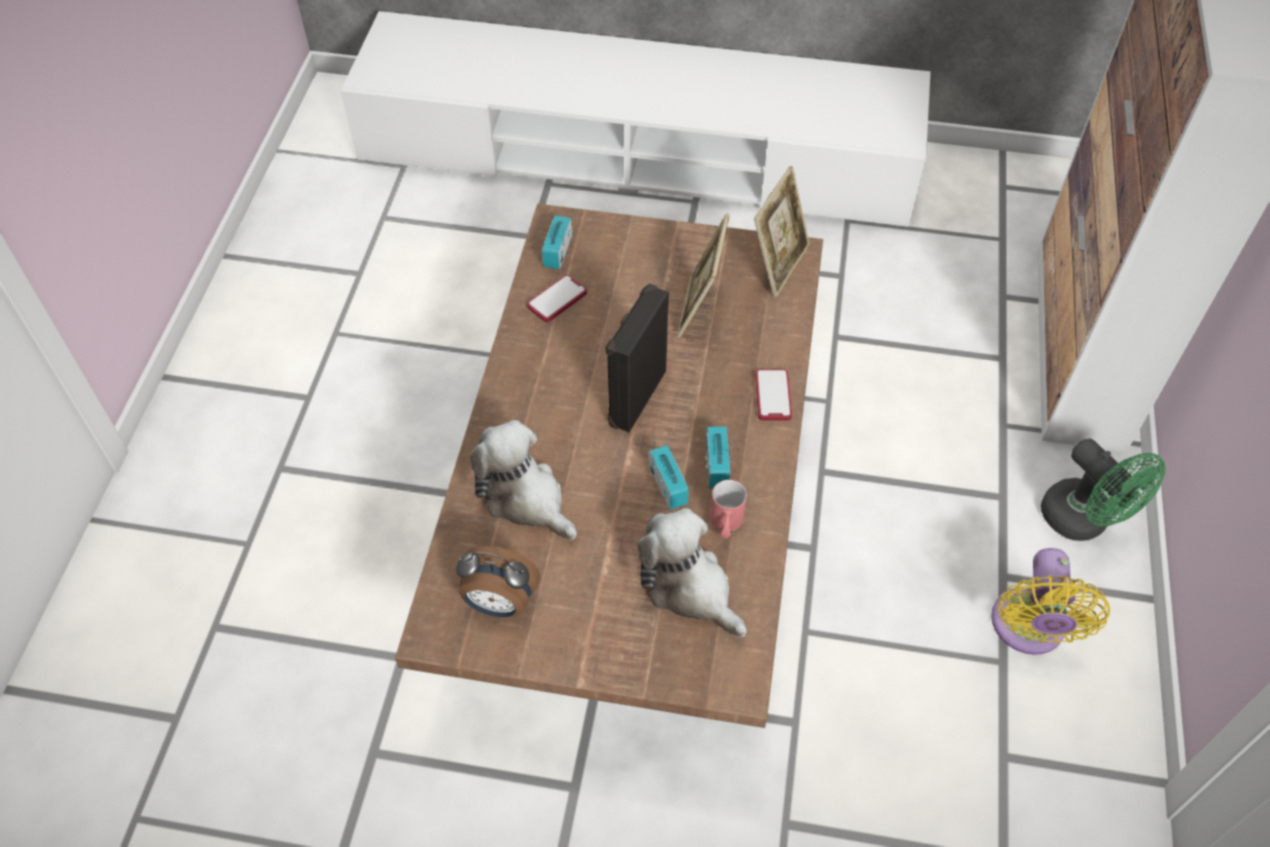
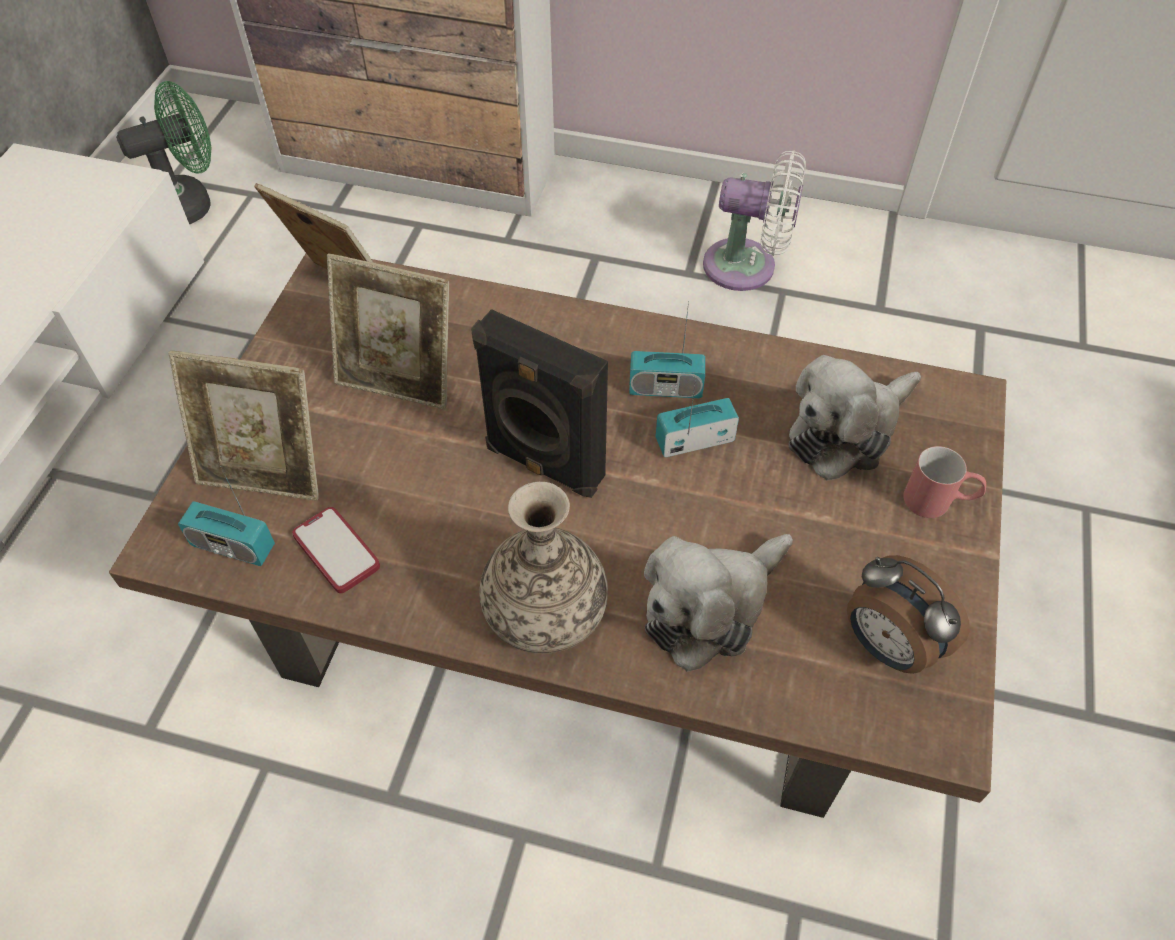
camera: 85 degrees left, 0 degrees up
(499, 603) = (887, 645): alarm clock -> alarm clock turned 120 degrees clockwise
(519, 408) = (544, 611): none -> vase
(613, 255) = (265, 472): none -> picture frame
(726, 525) = (754, 388): red mug -> red mug (939, 501)
(773, 396) = (561, 323): phone -> none
(1028, 629) = (747, 267): yellow fan -> white fan
(1083, 522) = (630, 207): green fan -> green fan (190, 204)

